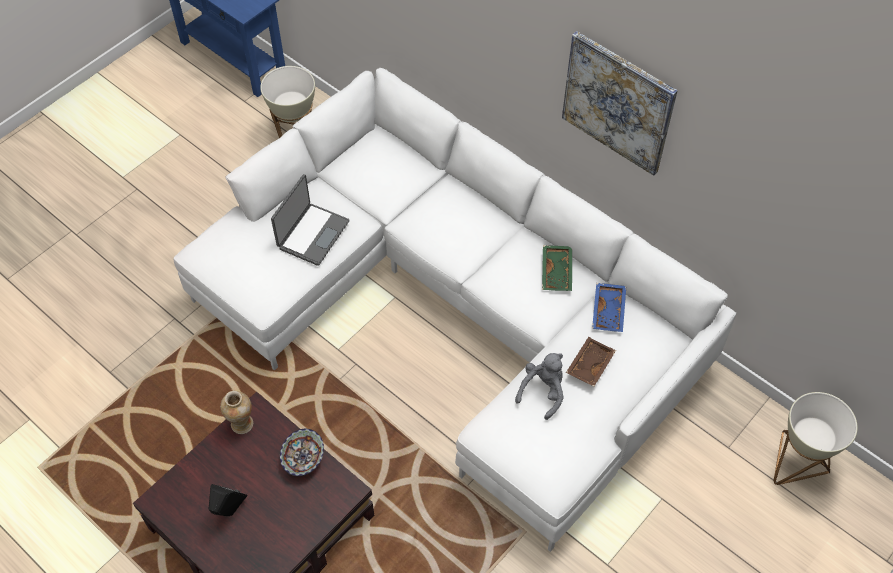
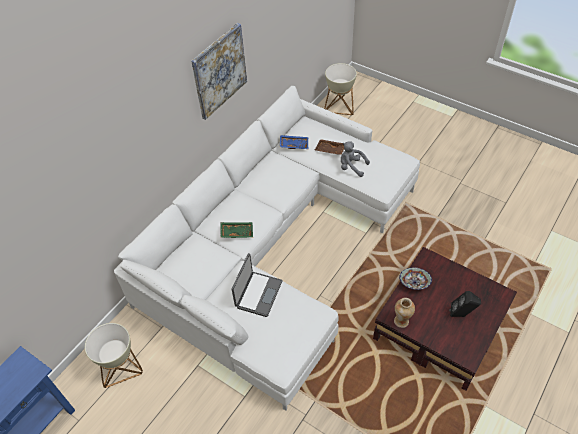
camera: 95 degrees left, 5 degrees down
(312, 234) = (258, 294): laptop -> laptop turned 90 degrees clockwise
(557, 272) = (271, 167): green tray -> green tray (237, 232)

